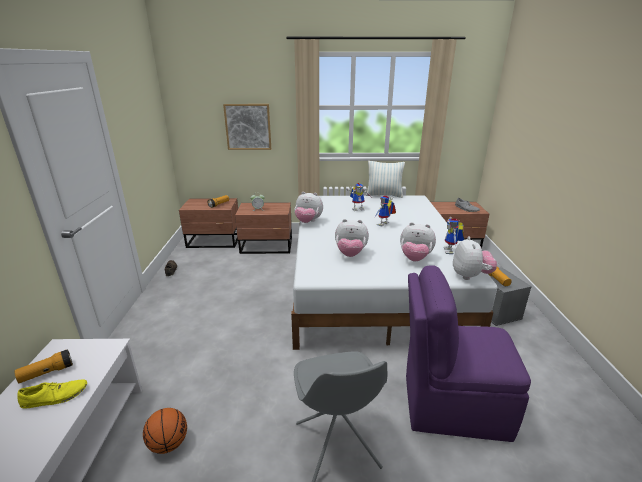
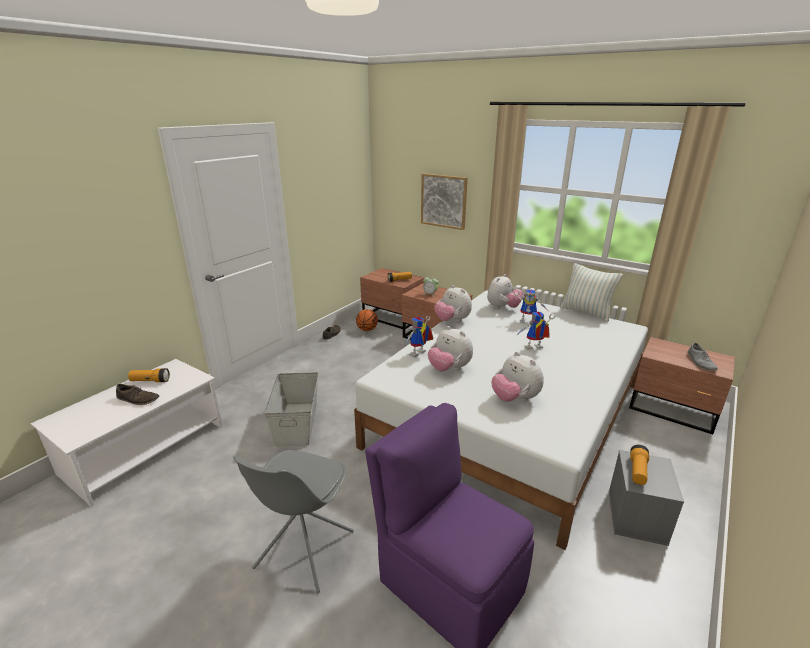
camera: 35 degrees right, 0 degrees up
(55, 397) = (138, 399): yellow shoe -> brown shoe
(168, 444) = (201, 475): basketball -> basketball (367, 329)
(219, 353) = (297, 423): none -> grey storage box
(451, 251) = (575, 407): toy robot -> toy robot (418, 354)
(470, 276) = (556, 444): plush toy -> plush toy (503, 308)

